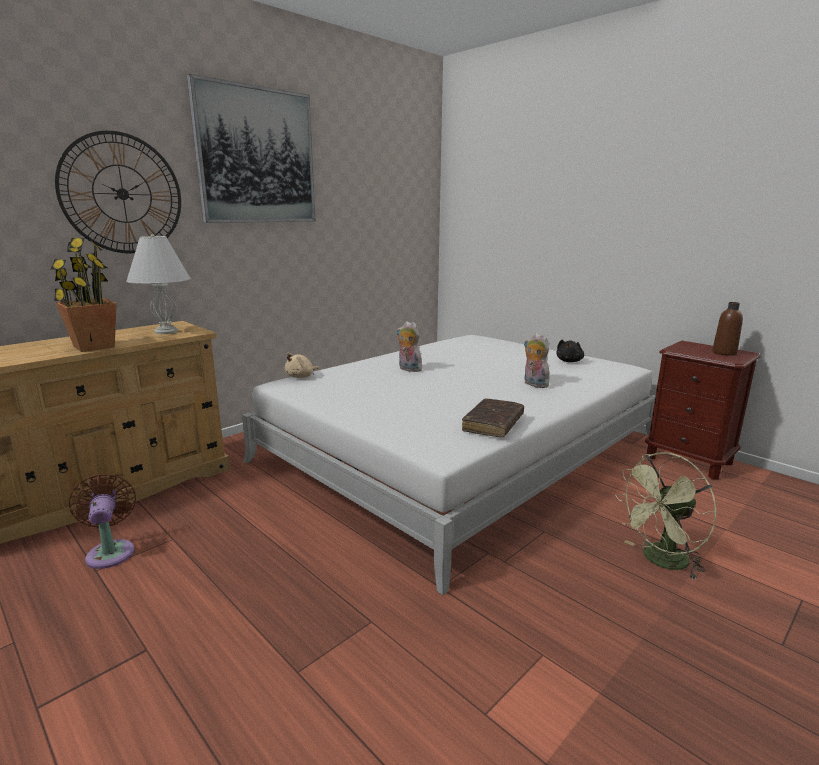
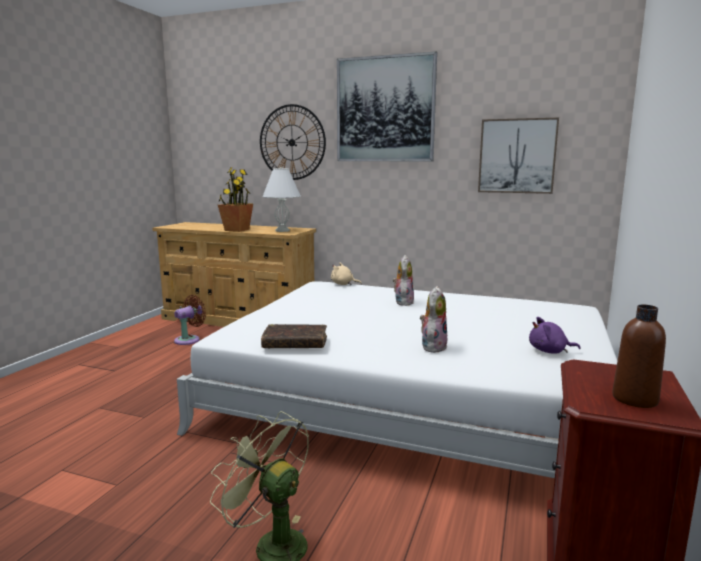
camera: 65 degrees right, 5 degrees down
(378, 215) = (517, 156): none -> picture
(569, 361) = (550, 351): black plush toy -> purple plush toy

